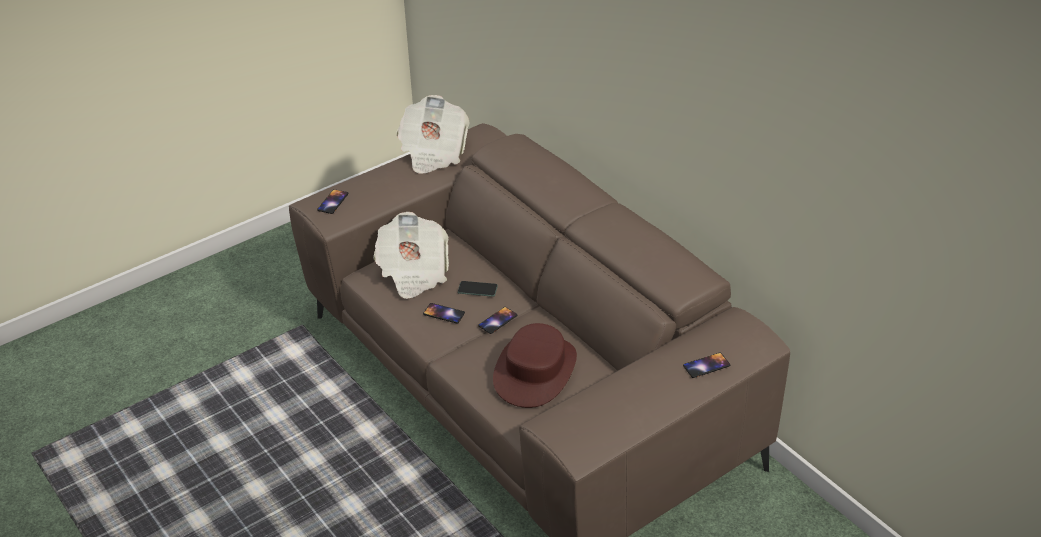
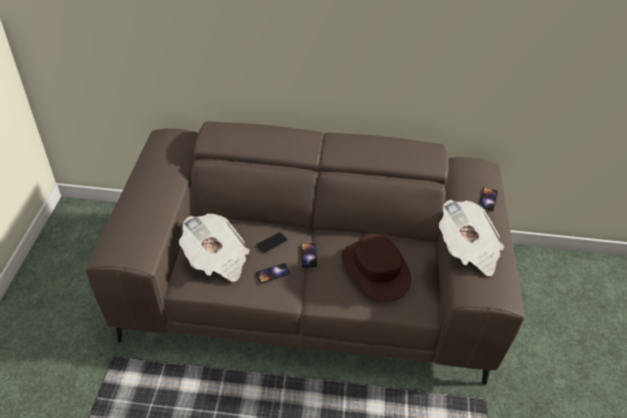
camera: 50 degrees left, 5 degrees up
(332, 202) = (126, 243): phone -> none
(433, 152) = (151, 166): newspaper -> newspaper (468, 250)

